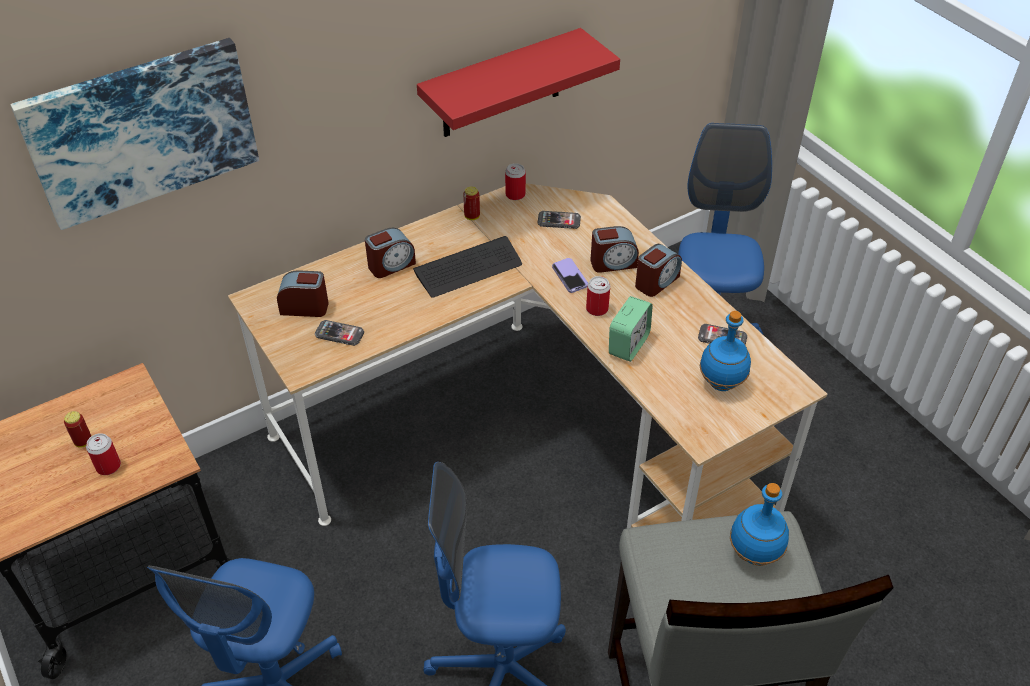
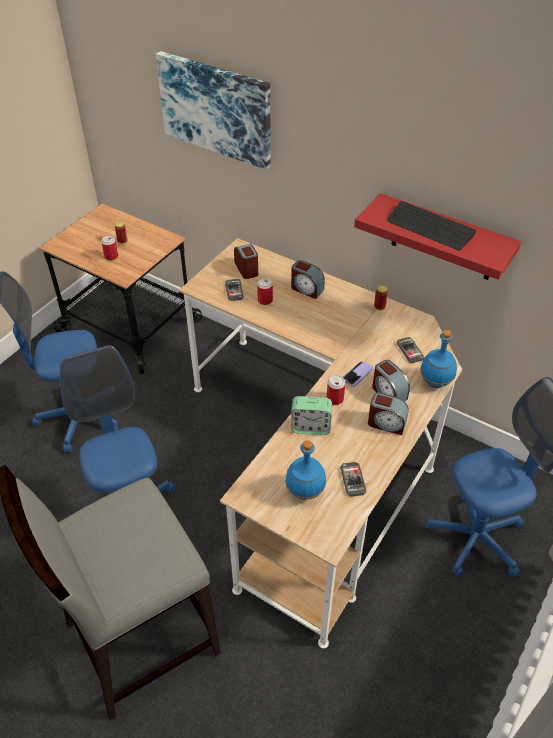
camera: 65 degrees right, 0 degrees up
(468, 268) = (328, 323): keyboard -> keyboard (430, 227)
(515, 195) = (419, 320): can -> can (265, 300)
(754, 553) = (151, 554): blue bottle -> blue bottle (436, 383)

